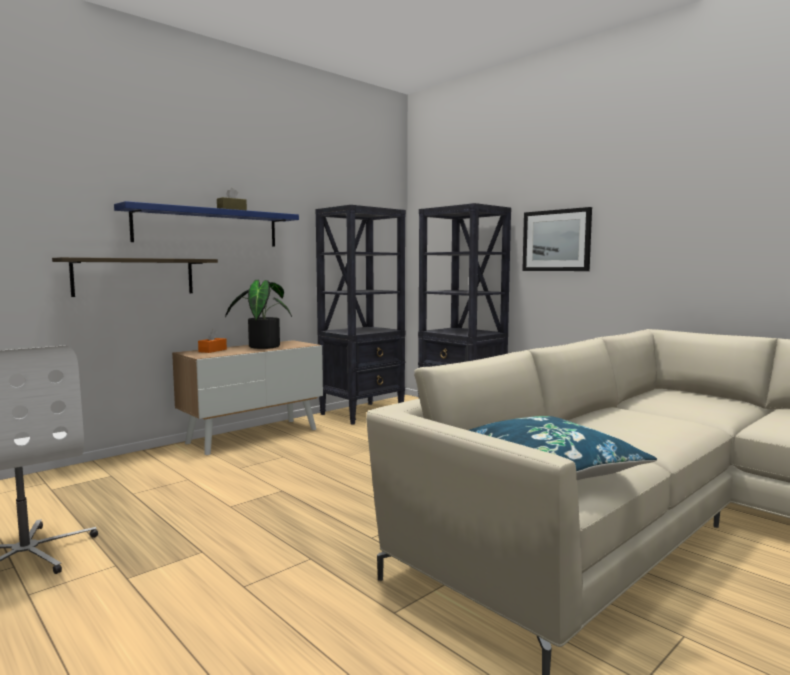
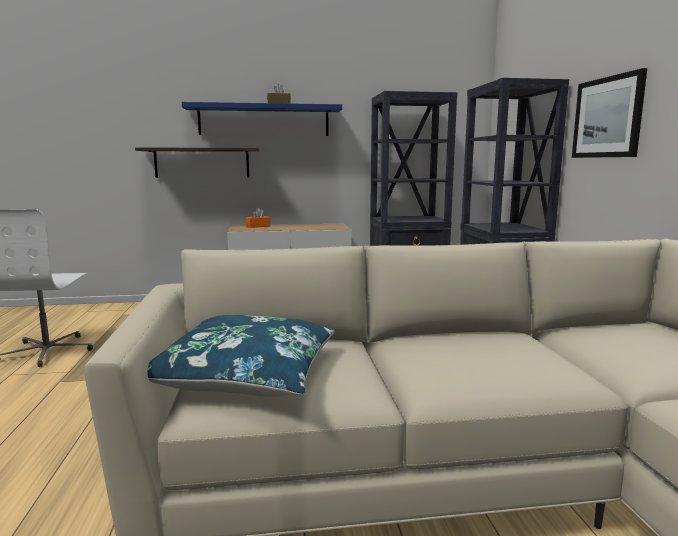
camera: 35 degrees right, 5 degrees up
(262, 346) = (302, 226): potted plant -> none

